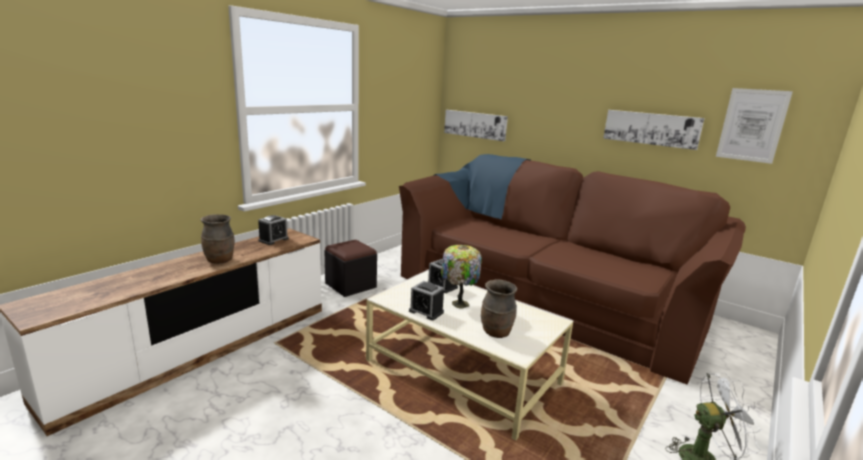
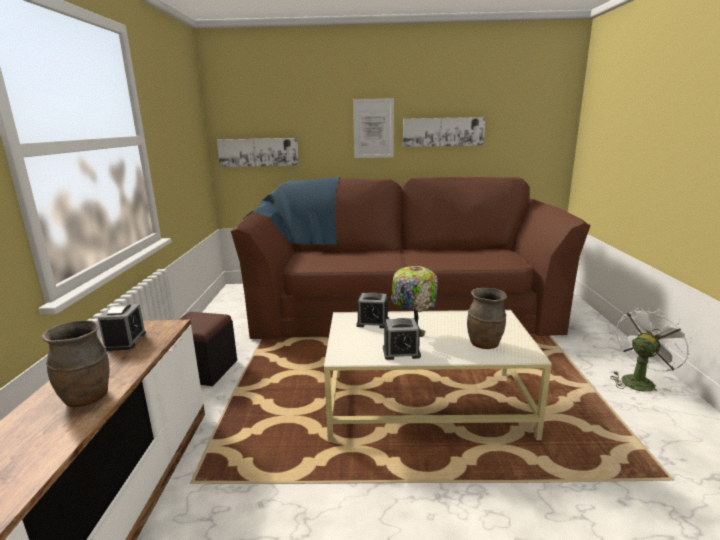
camera: 35 degrees left, 0 degrees up
(752, 125) = (520, 119): picture -> picture (373, 128)

